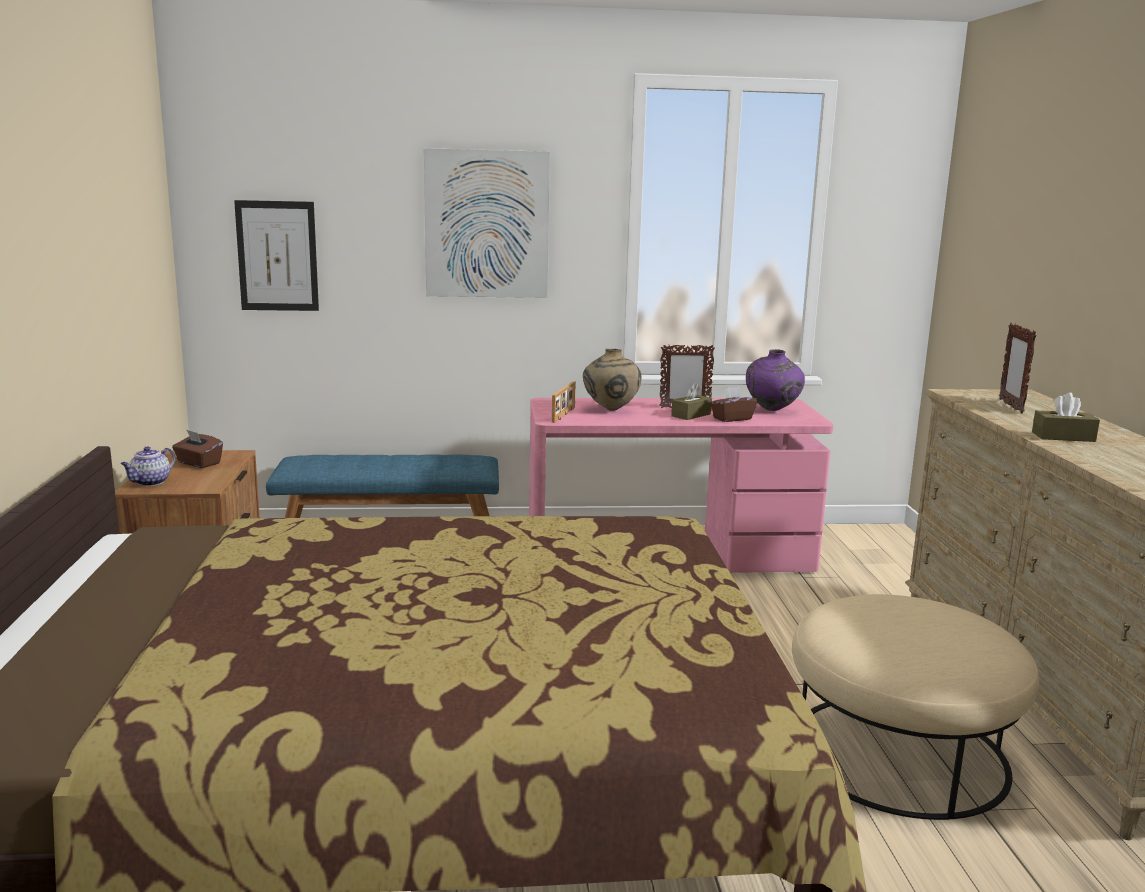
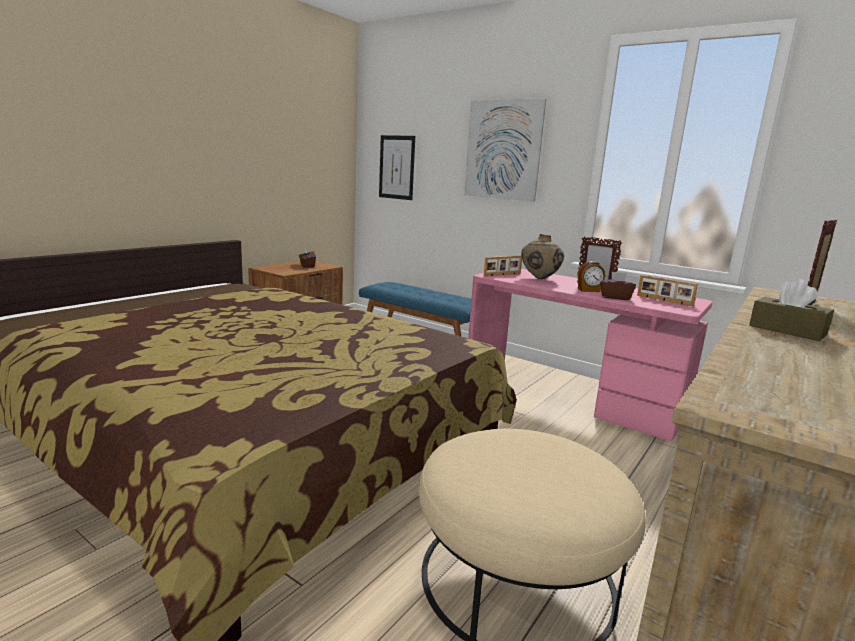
camera: 40 degrees right, 0 degrees up
(150, 482) = (271, 267): teapot -> none
(691, 415) = (589, 290): brown tissue box -> alarm clock
(772, 411) = (664, 300): purple vase -> picture frame

